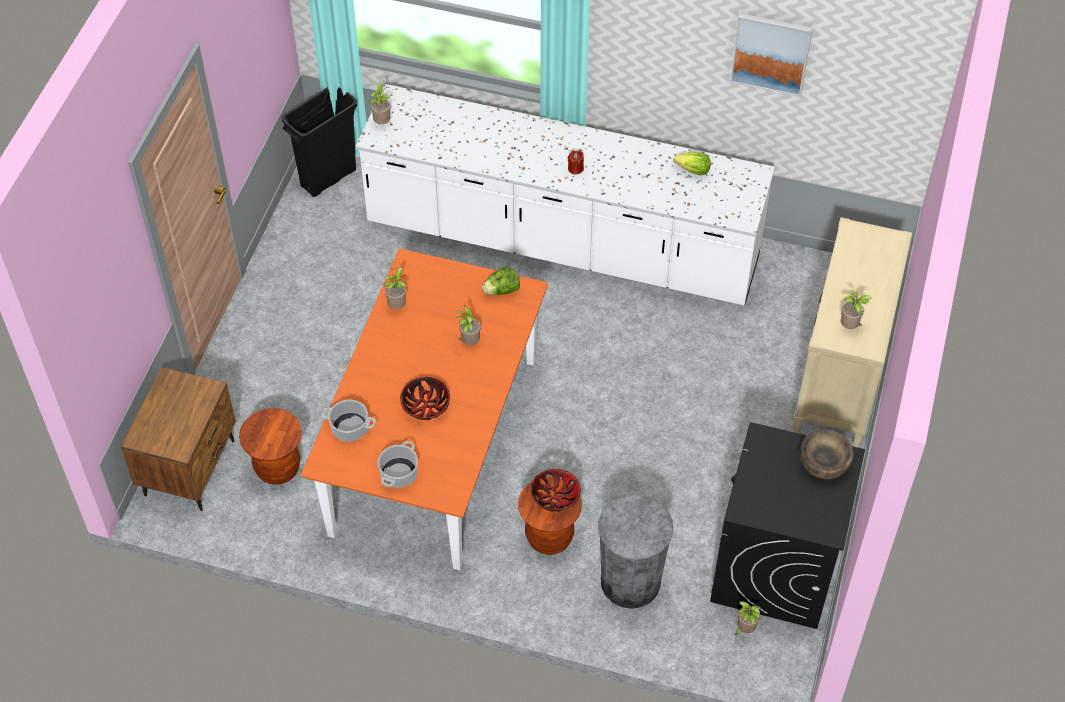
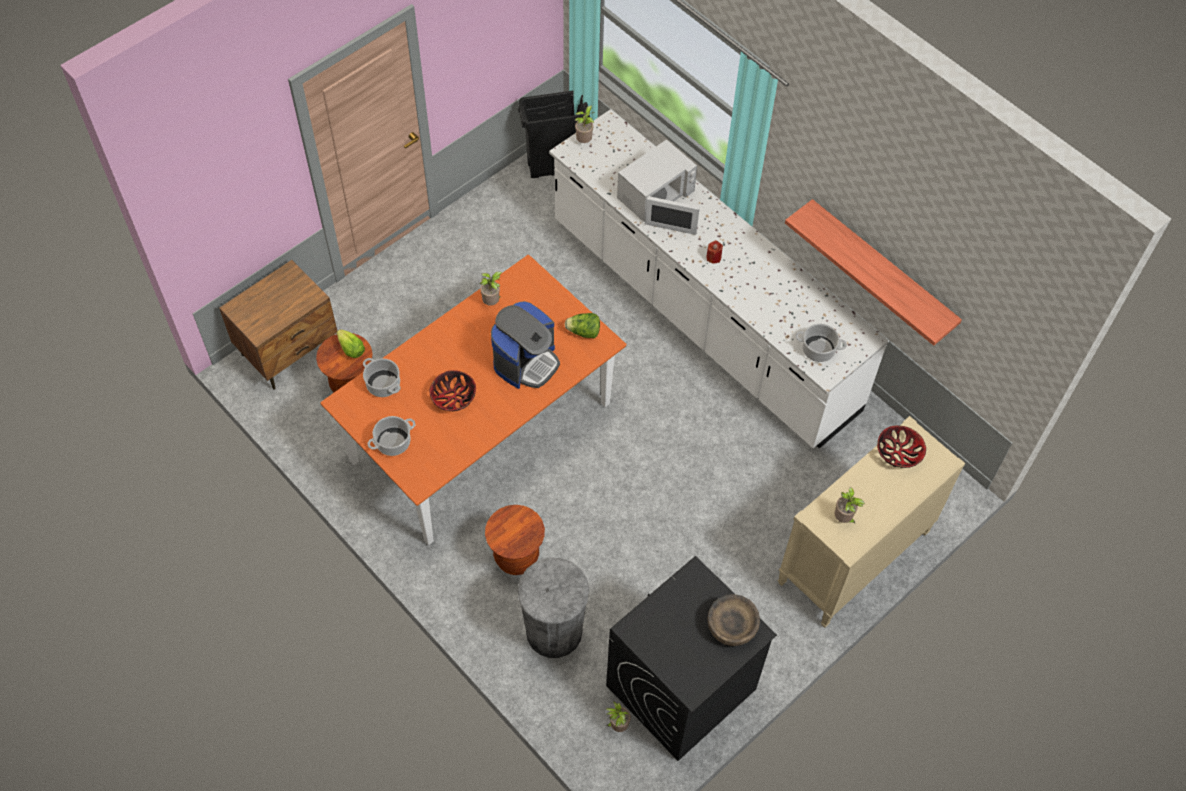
camera: 30 degrees right, 5 degrees up
(469, 342) = (526, 362): potted plant -> coffee machine
(485, 141) = (656, 197): none -> white microwave
(555, 497) = (522, 528): bowl -> bowl (898, 453)
(693, 170) = (813, 309): lettuce -> lettuce (351, 349)
(723, 202) = (819, 349): none -> cooking pot
(741, 102) = (882, 268): none -> shelf
(771, 53) = (912, 237): picture -> none

